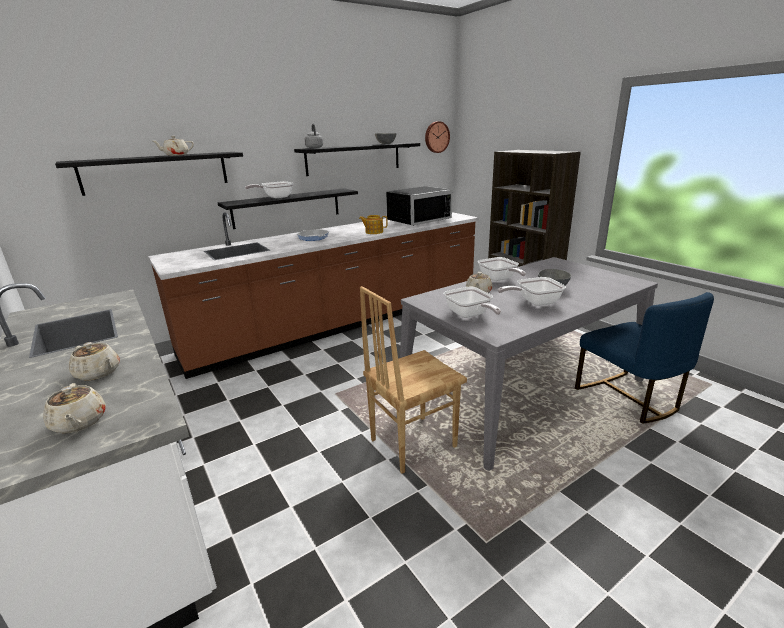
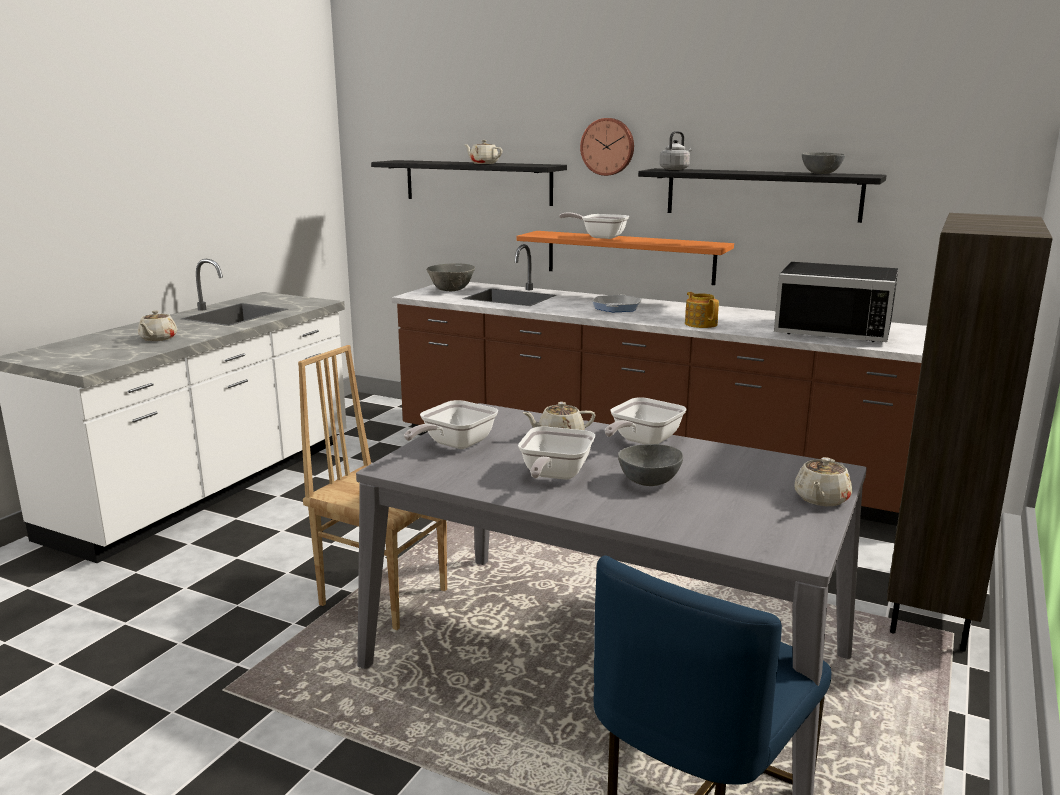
camera: 60 degrees right, 5 degrees down
(79, 423) = (82, 354): beige teapot -> beige teapot (821, 499)
(185, 259) = (451, 290): none -> grey bowl
(287, 208) = (629, 257): black shelf -> orange shelf
(436, 137) = (982, 169): wall clock -> wall clock (608, 146)
(534, 302) = (553, 476): frying pan -> frying pan turned 120 degrees counterclockwise

